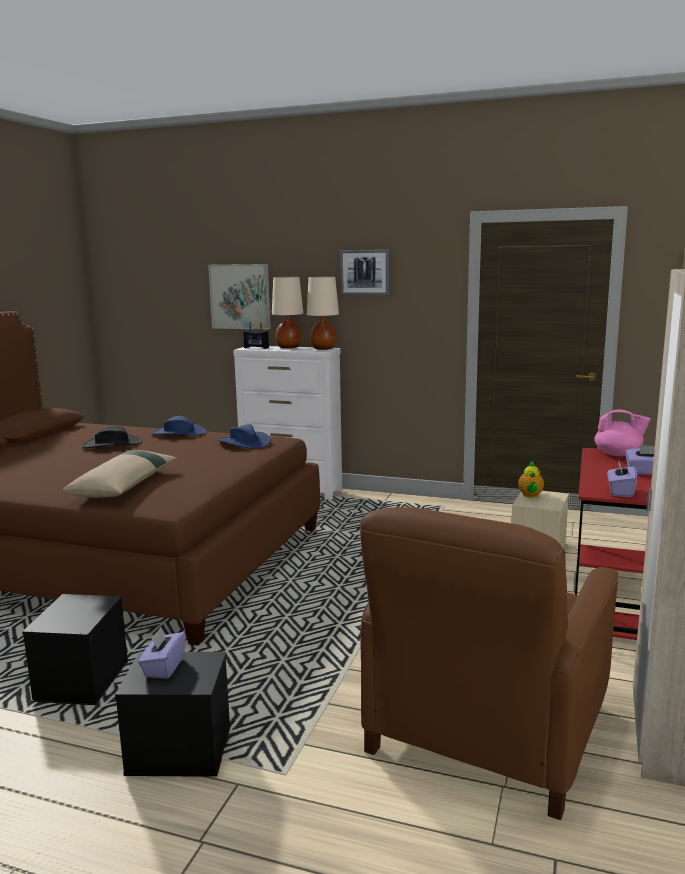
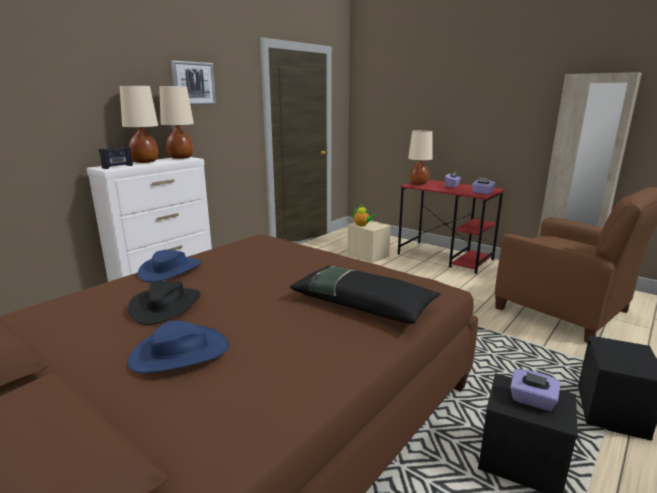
camera: 70 degrees left, 5 degrees up
(125, 485) = (363, 303): beige pillow -> black pillow
(164, 667) = (621, 359): purple tissue box -> purple tissue box (532, 400)
(240, 296) = (60, 110): picture -> none
(244, 443) = (258, 249): blue hat -> blue hat (180, 353)
(618, 454) = (418, 183): pink teapot -> beige table lamp

